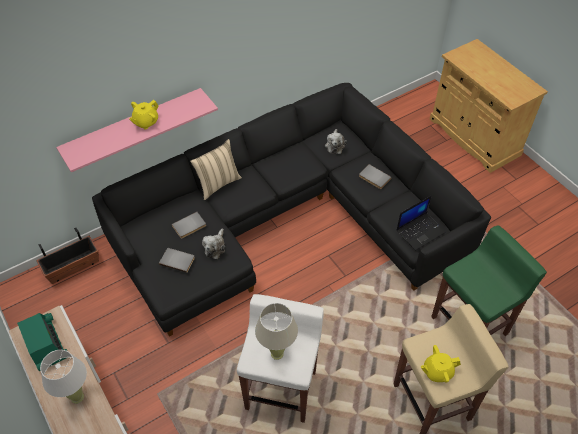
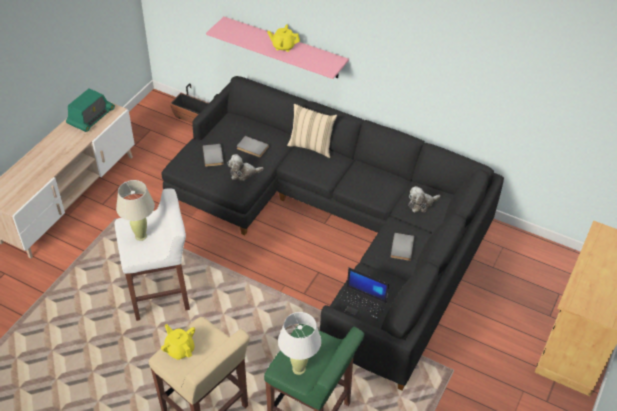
camera: 60 degrees right, 5 degrees down
(77, 397) = (58, 152): white table lamp -> white table lamp (298, 369)

